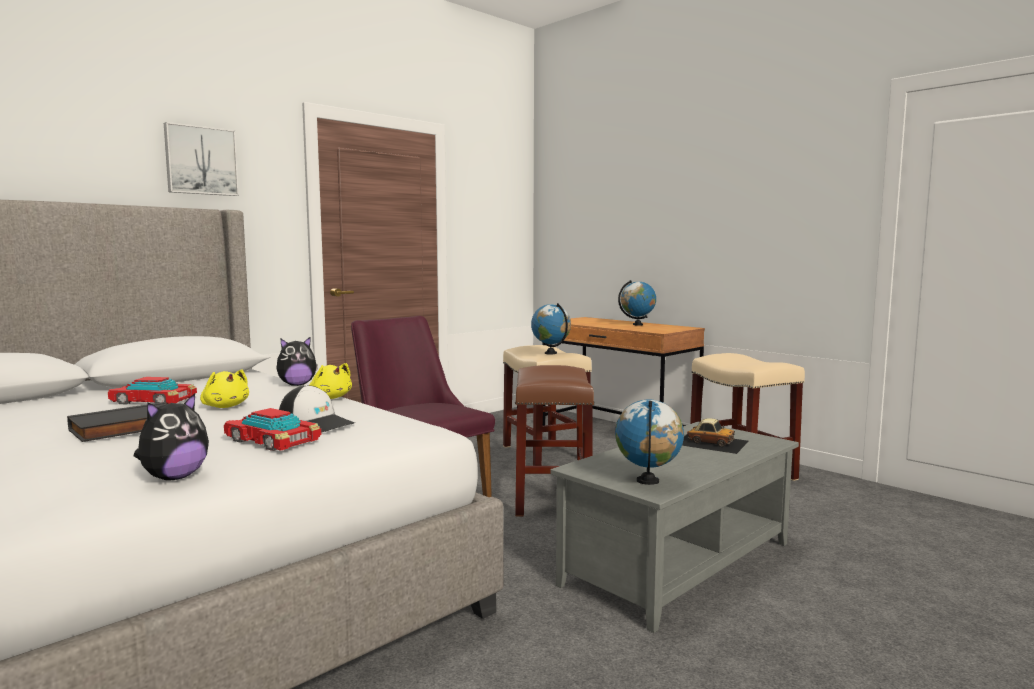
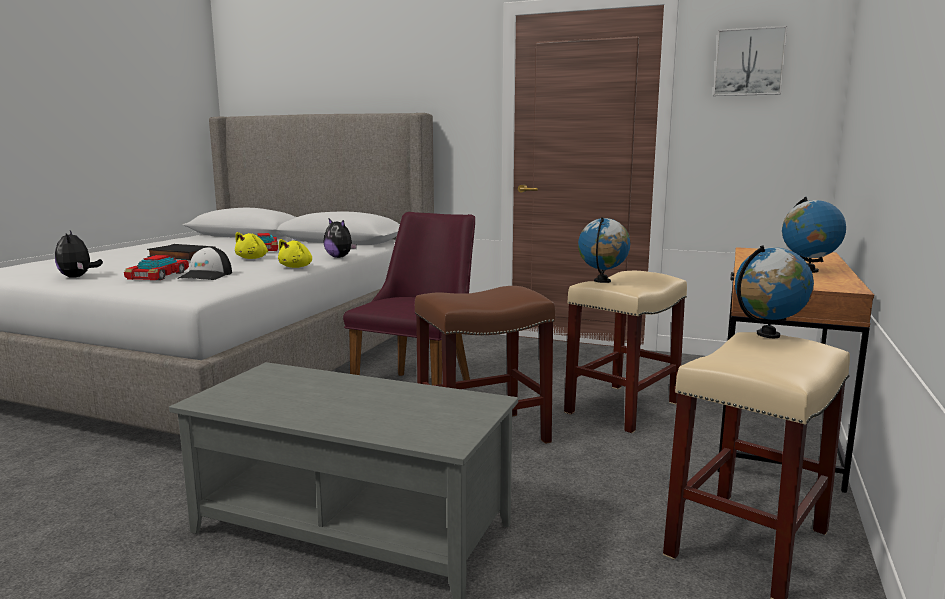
camera: 65 degrees right, 5 degrees up
(174, 477) = (78, 277): plush toy -> plush toy turned 60 degrees clockwise
(201, 161) = (416, 73): picture -> picture (749, 62)
(648, 481) = (236, 395): globe -> globe (768, 335)
(711, 442) = (411, 410): toy car -> none

